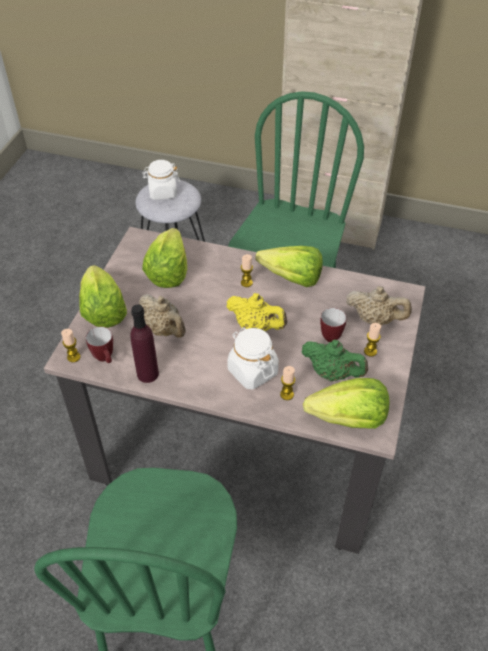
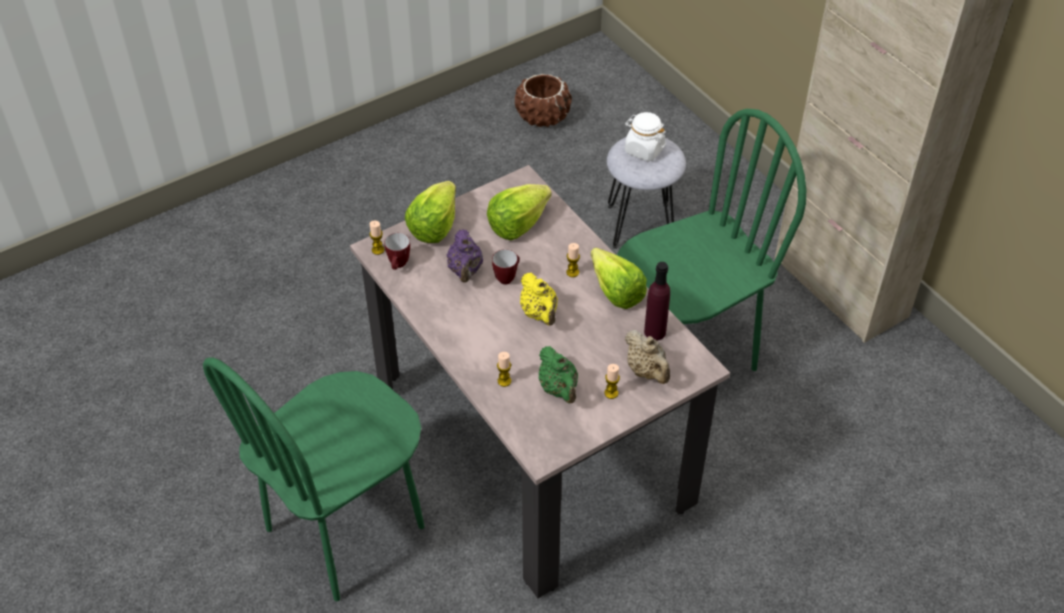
camera: 40 degrees right, 0 degrees up
(38, 221) = (543, 116): none -> brown planter
(147, 374) = (417, 297): purple bottle -> purple bottle (655, 332)
(165, 330) = (465, 271): beige teapot -> purple teapot
(252, 371) = (497, 346): white jar -> none
(330, 334) = (593, 358): mug -> mug (507, 277)
(348, 419) = (531, 431): lettuce -> none

